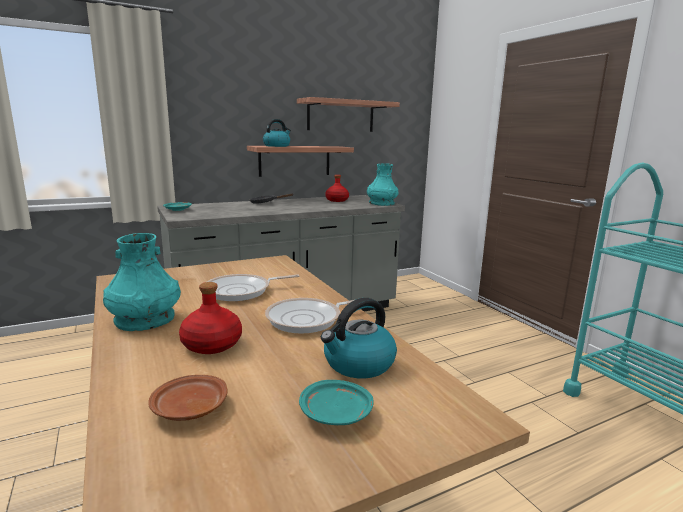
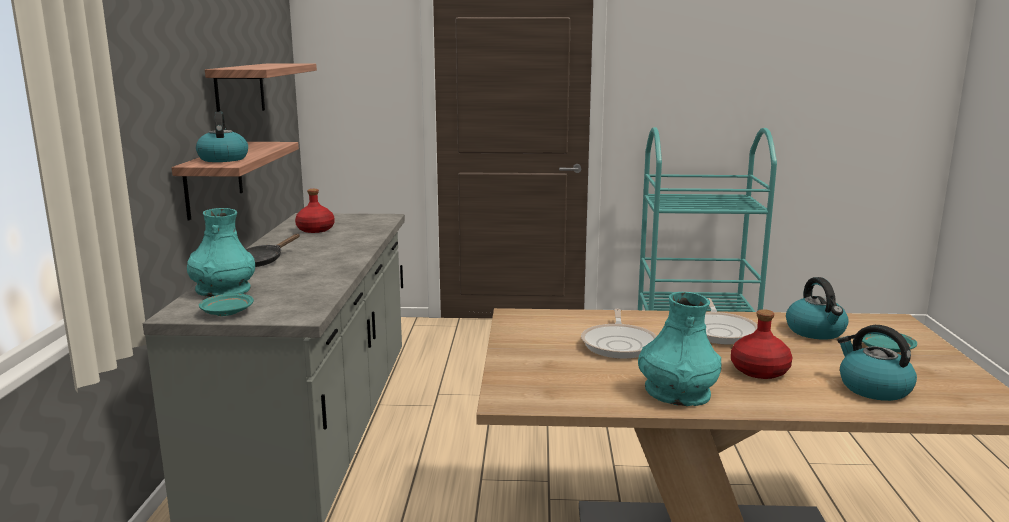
camera: 60 degrees left, 0 degrees up
(189, 409) = (873, 388): brown plate -> kettle
(381, 203) = (376, 218): turquoise vase -> turquoise vase (223, 290)

